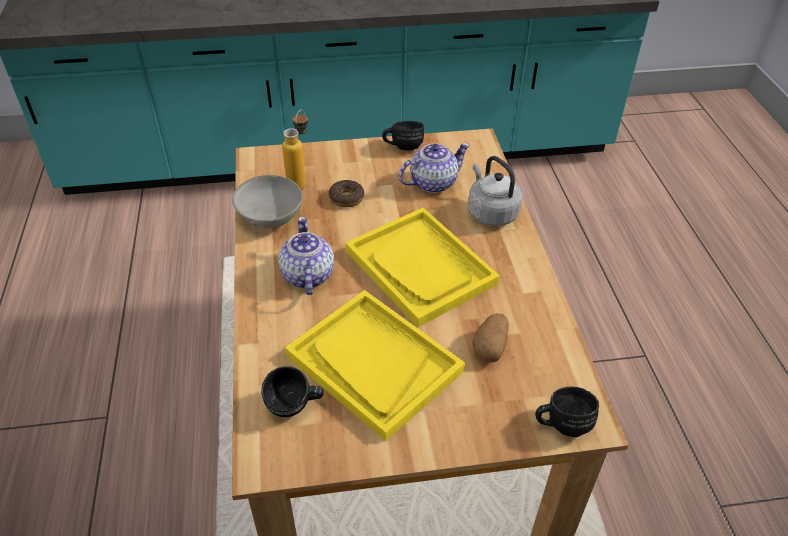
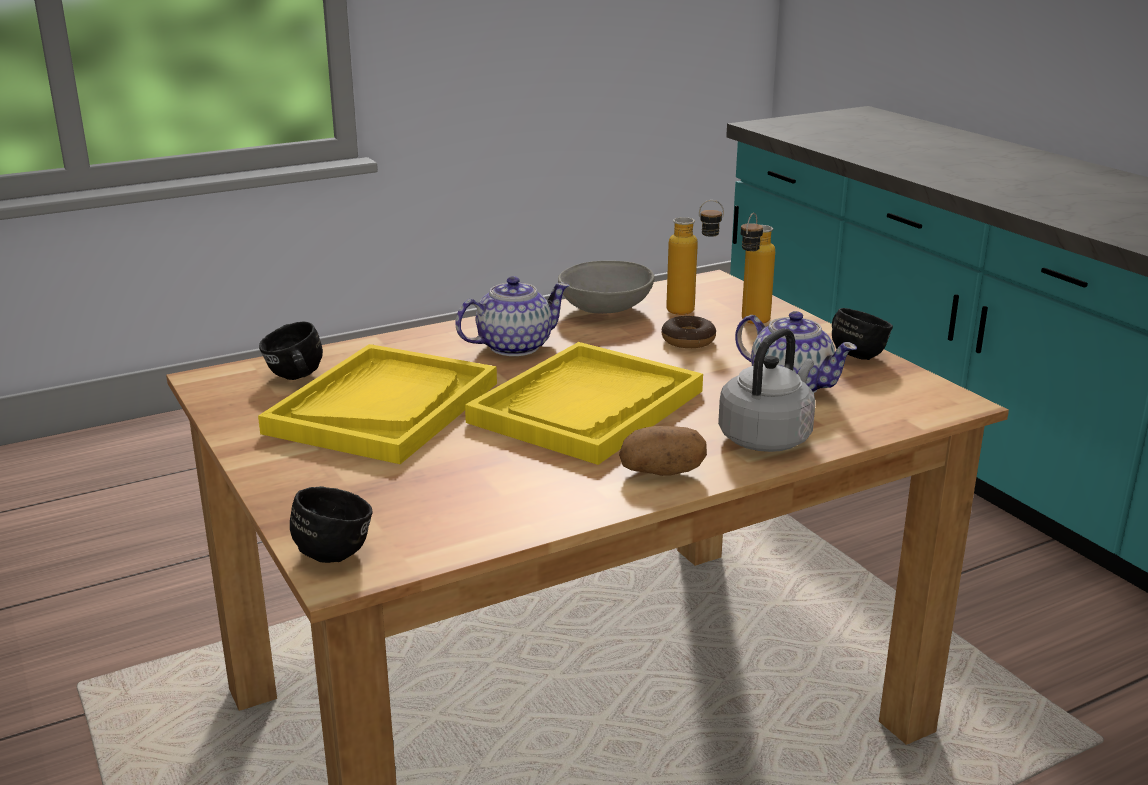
camera: 70 degrees right, 20 degrees down
(337, 166) = (751, 323): none -> bottle
(491, 346) = (459, 476): potato -> potato (662, 472)

